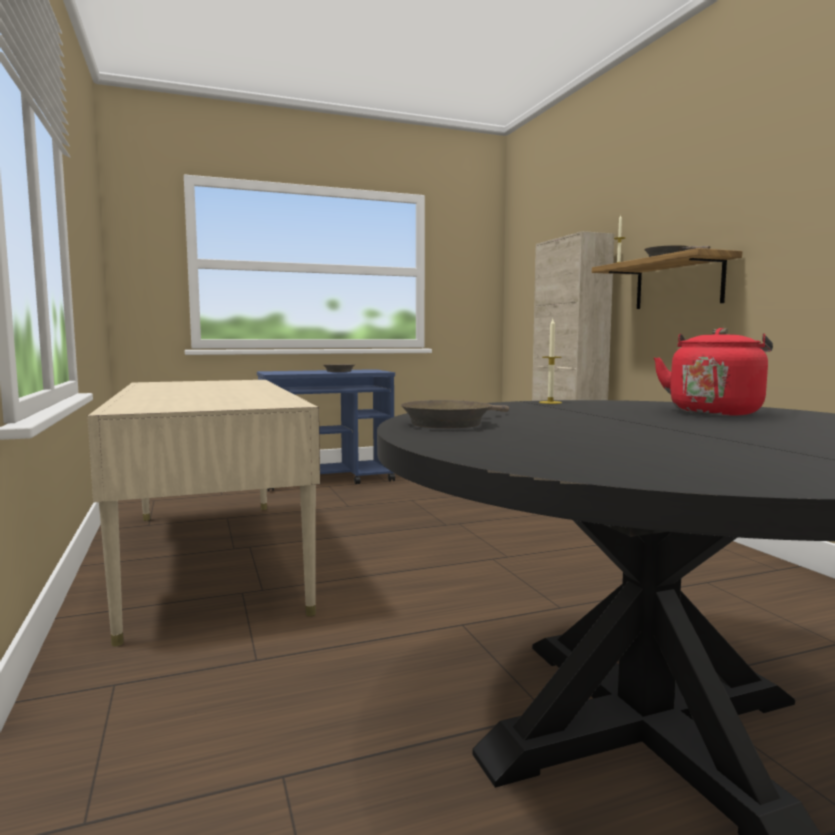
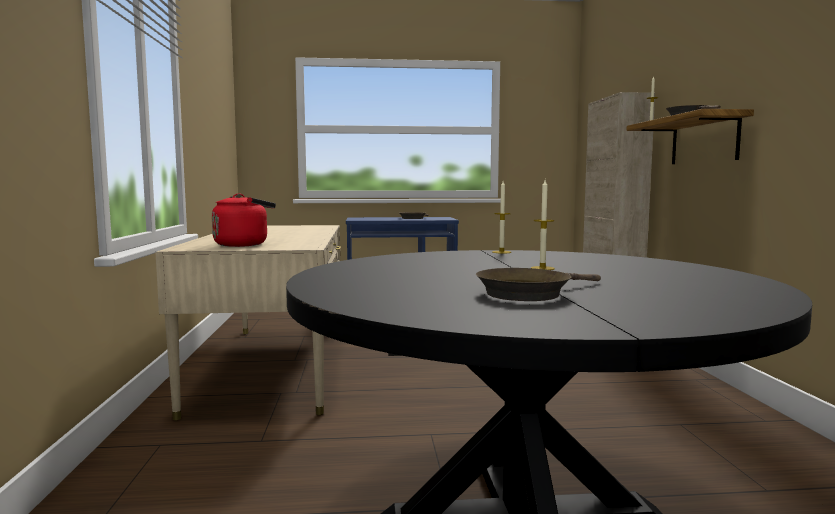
camera: 15 degrees right, 0 degrees up
(451, 423) = (371, 266): brown frying pan -> brown frying pan (528, 293)
(648, 418) = (542, 268): none -> candle
(715, 412) = (620, 265): red kettle -> red kettle (244, 244)

